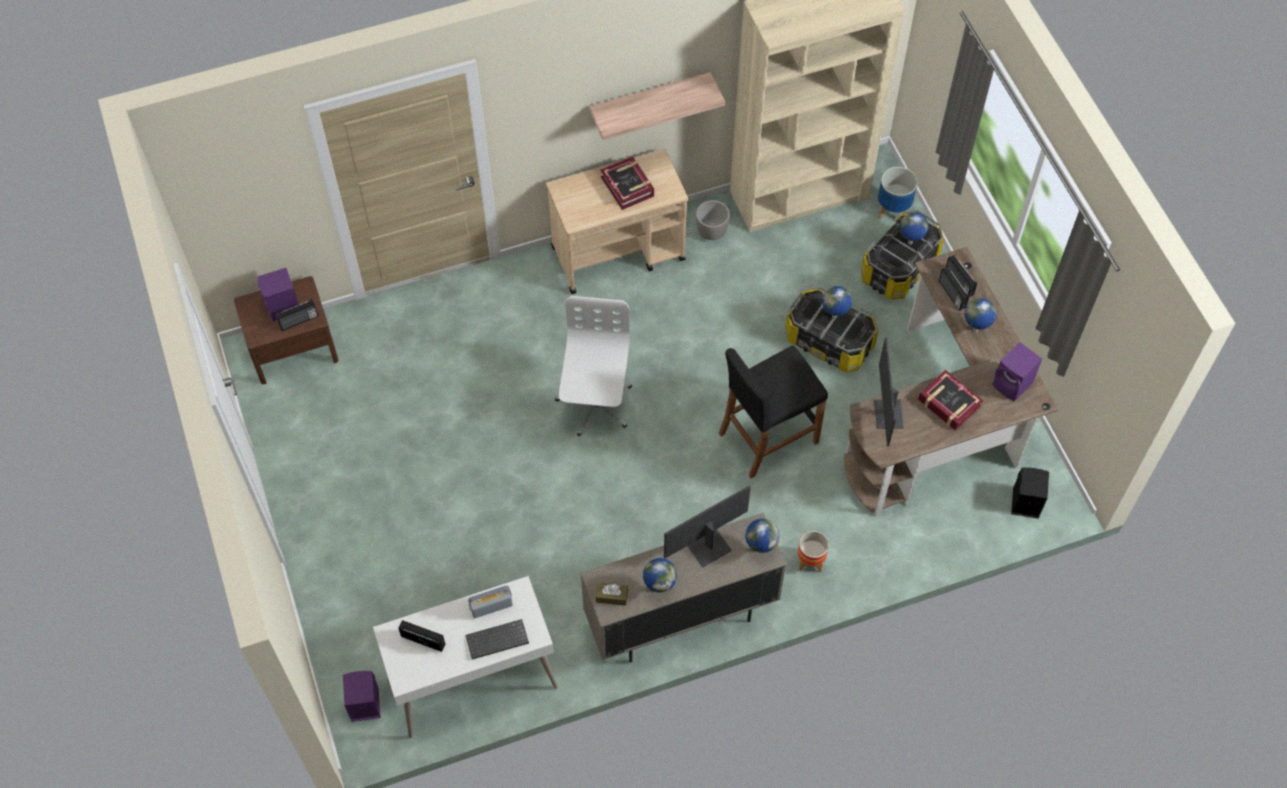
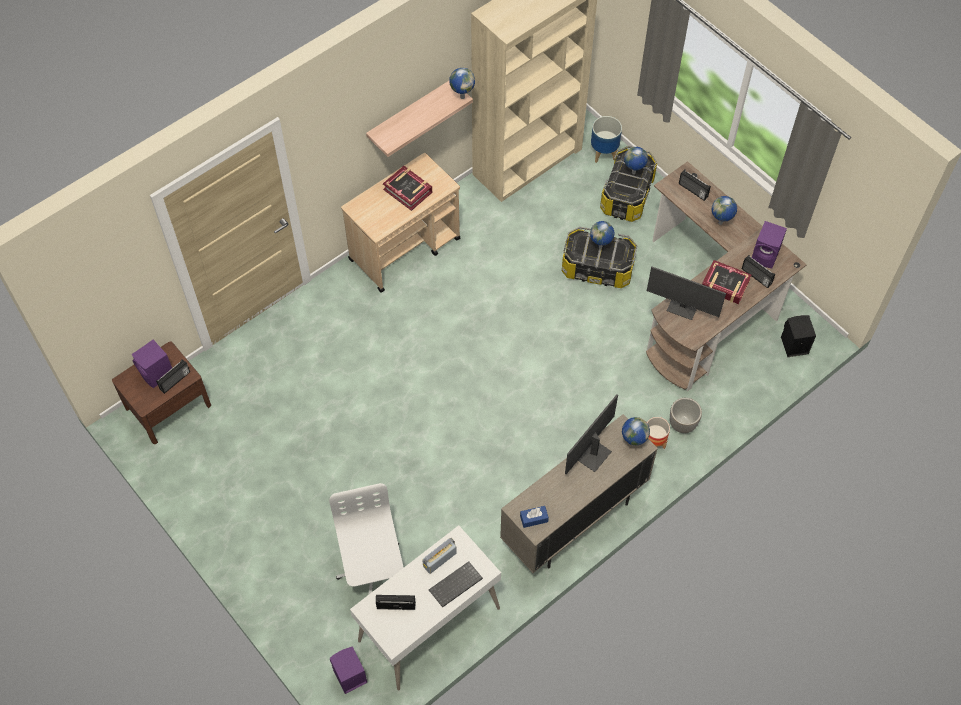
camera: 20 degrees left, 0 degrees up
(595, 404) = (436, 374): white office chair -> white office chair (372, 570)
(611, 596) = (534, 519): brown tissue box -> blue tissue box
(659, 588) = (568, 499): globe -> globe (462, 97)
(712, 232) = (471, 210): planter -> planter (682, 424)
(767, 437) = (581, 357): black stool -> none
(887, 414) = (682, 308): monitor -> monitor turned 45 degrees counterclockwise
(951, 294) = (691, 201): radio -> radio (756, 277)

